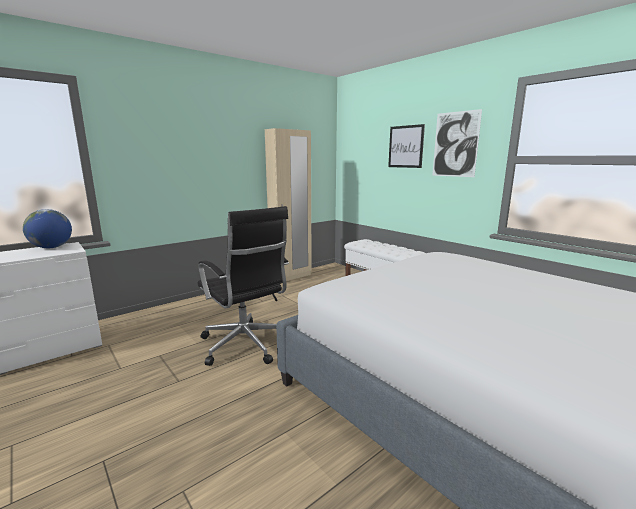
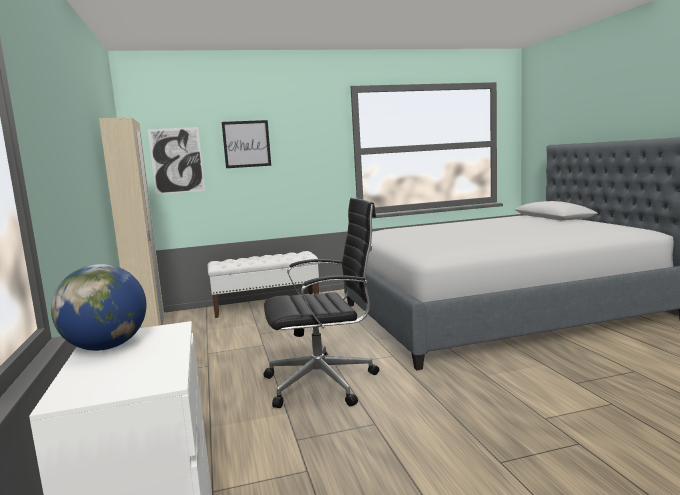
camera: 65 degrees left, 5 degrees down
(455, 144) = (305, 140): picture -> picture (177, 160)

